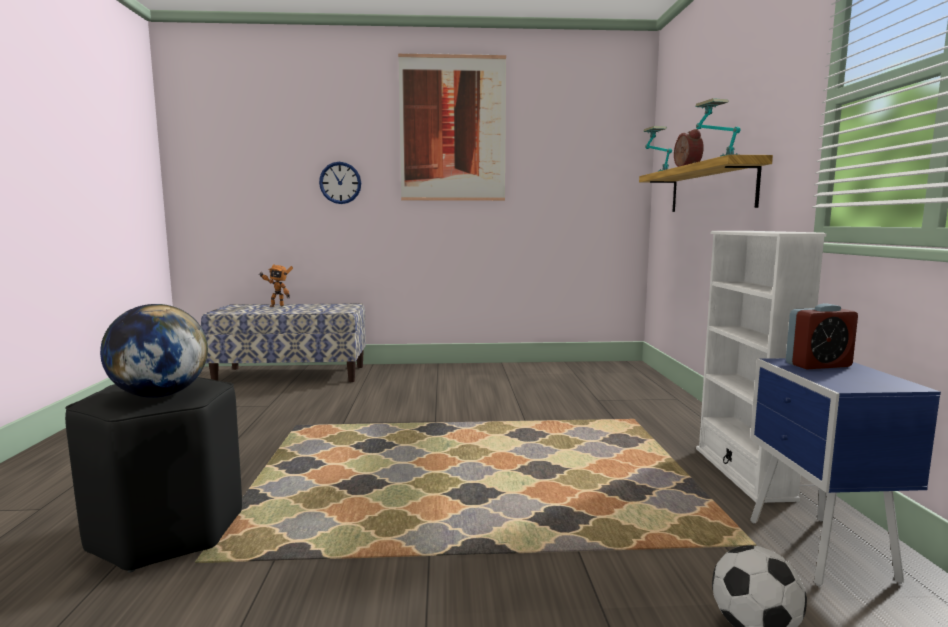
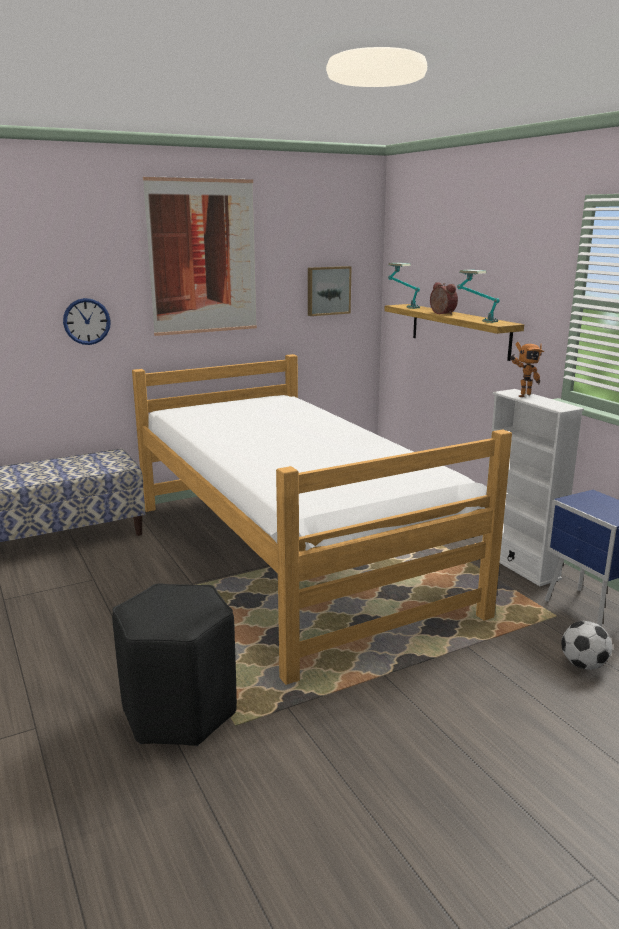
camera: 25 degrees left, 10 degrees up
(160, 395) = (186, 610): globe -> none
(277, 306) = (34, 466): toy robot -> toy robot (522, 395)
(468, 416) = (292, 554): none -> bed
(586, 168) = (328, 290): none -> picture
(818, 365) = (588, 500): alarm clock -> none

